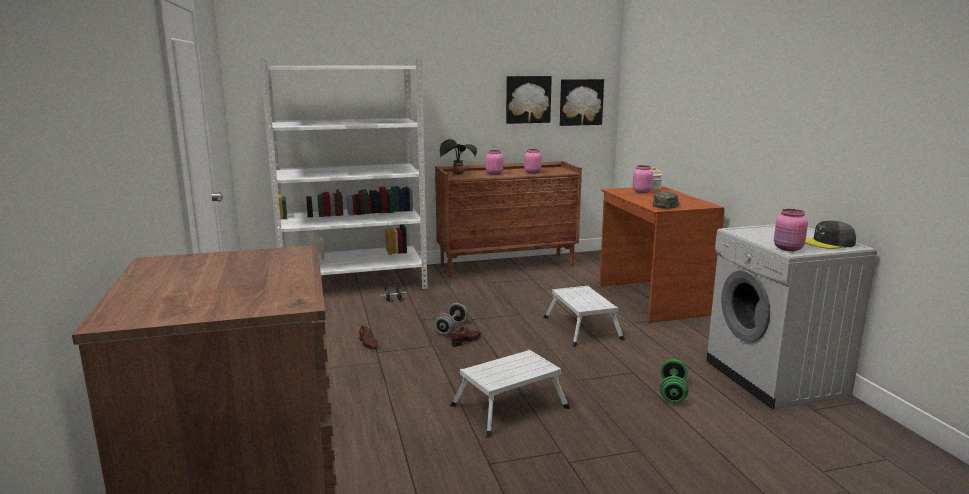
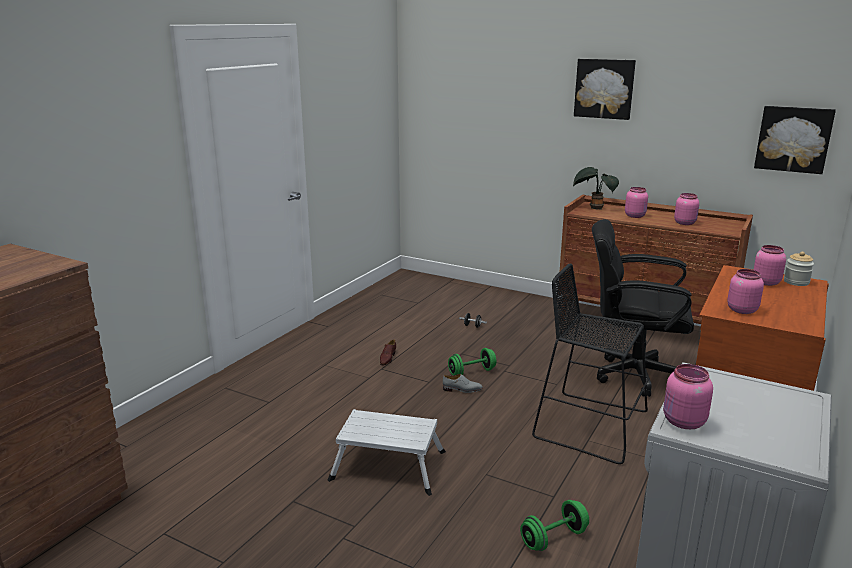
camera: 45 degrees right, 5 degrees up
(354, 283) = (470, 298): white bookcase -> none
(451, 328) = (472, 372): grey dumbbell -> green dumbbell
(466, 341) = (462, 389): brown shoe -> grey shoe
(527, 99) = (711, 128): picture -> picture (604, 88)
(551, 294) = (631, 376): none -> black office chair
(582, 328) = (592, 426): white step ladder -> black stool
(666, 205) = (741, 310): green cap -> pink jar
(828, 243) = (774, 440): grey cap -> none

